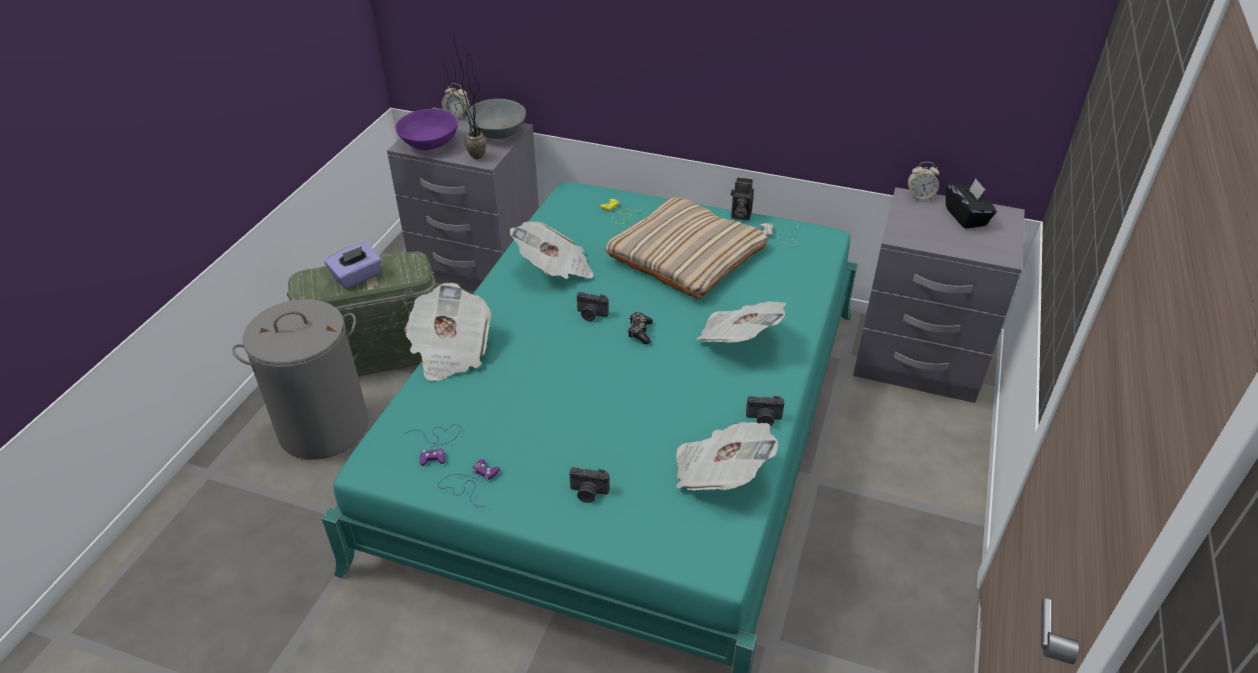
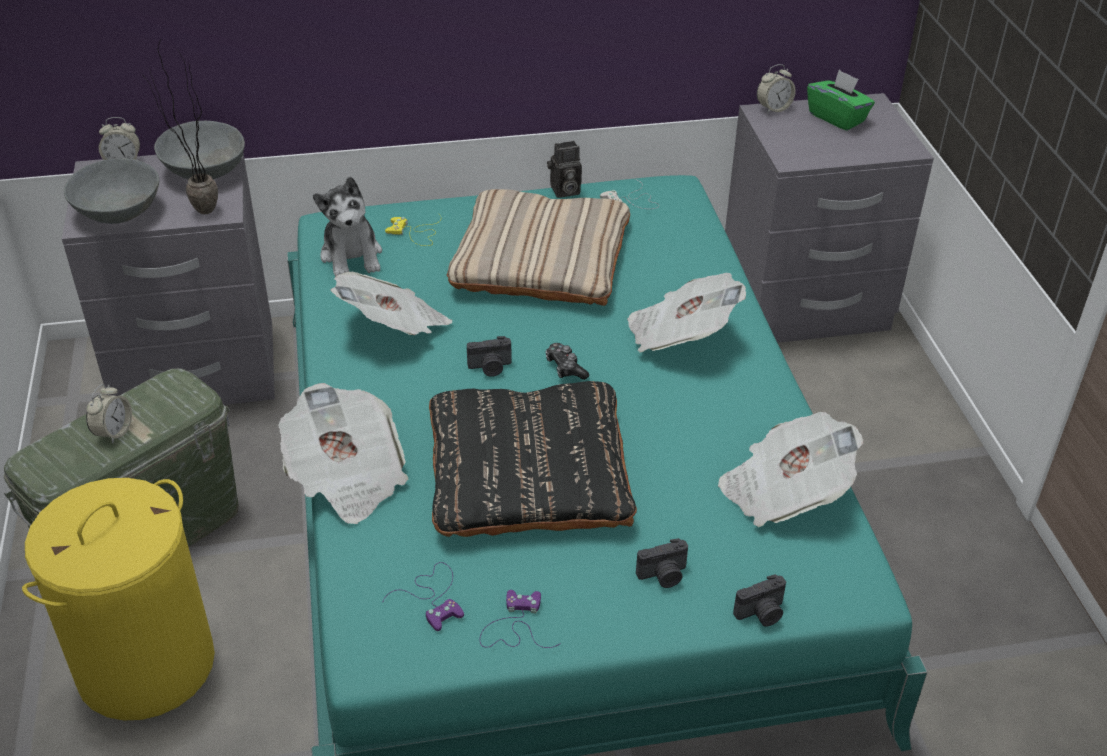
camera: 30 degrees left, 0 degrees up
(324, 427) = (147, 664): grey laundry basket -> yellow laundry basket
(357, 277) = (114, 432): purple tissue box -> alarm clock
(429, 143) = (117, 211): purple bowl -> grey bowl
(560, 390) = (528, 471): none -> black pillow
(568, 216) = (352, 256): none -> plush toy
(763, 419) = (779, 415): camera -> camera (761, 614)
(966, 217) = (837, 118): black tissue box -> green tissue box

